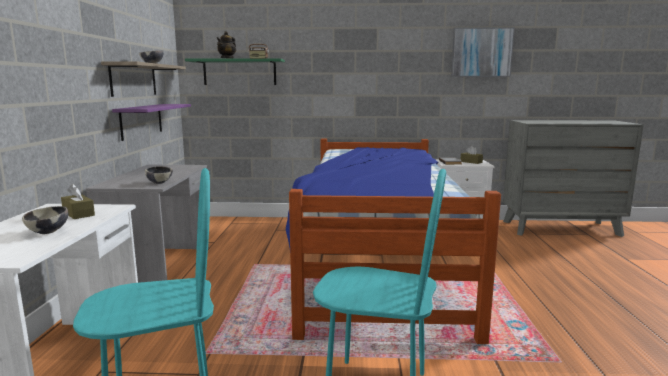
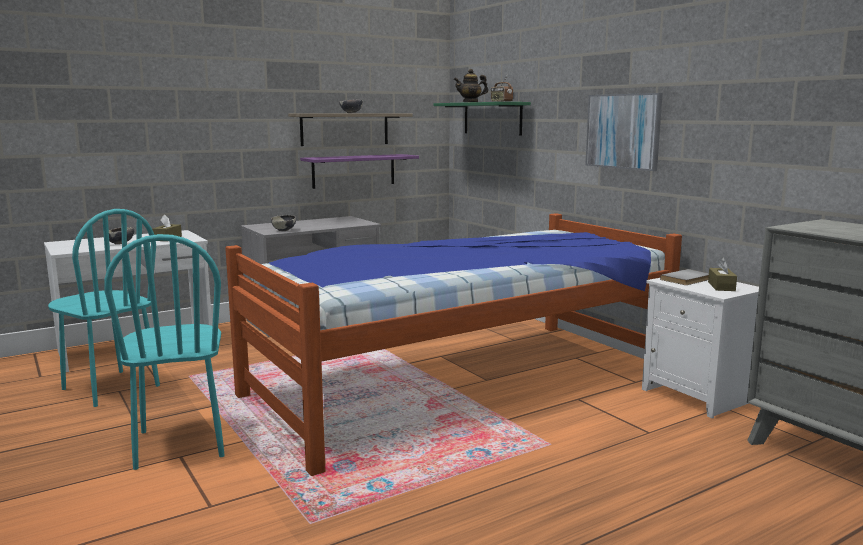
camera: 55 degrees right, 0 degrees up
(481, 52) = (781, 83): picture -> picture (623, 131)

